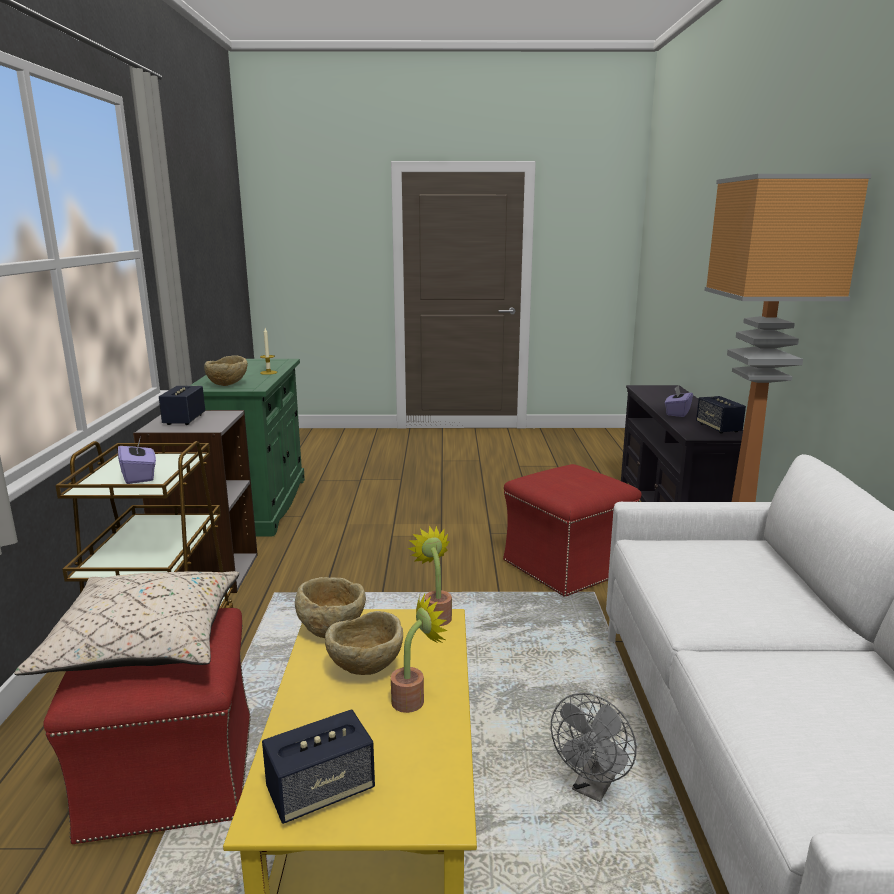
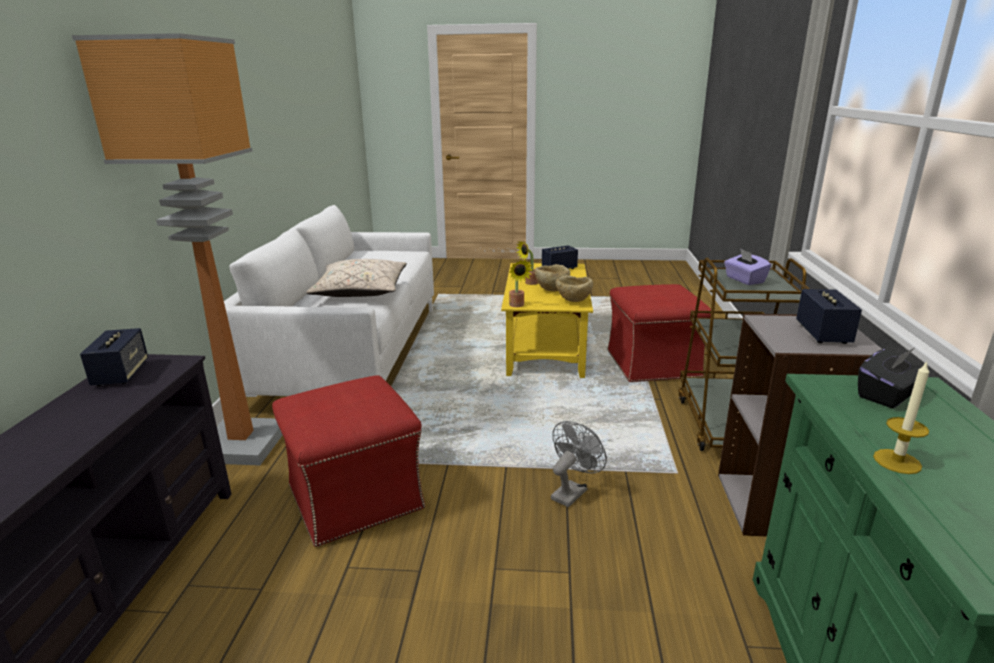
camera: 175 degrees left, 5 degrees up
(146, 642) = (665, 295): beige pillow -> beige pillow (360, 291)
(228, 385) = (887, 395): beige bowl -> black tissue box
(592, 788) = (445, 355): grey fan -> grey fan (572, 491)
(677, 413) = (97, 416): purple tissue box -> none

